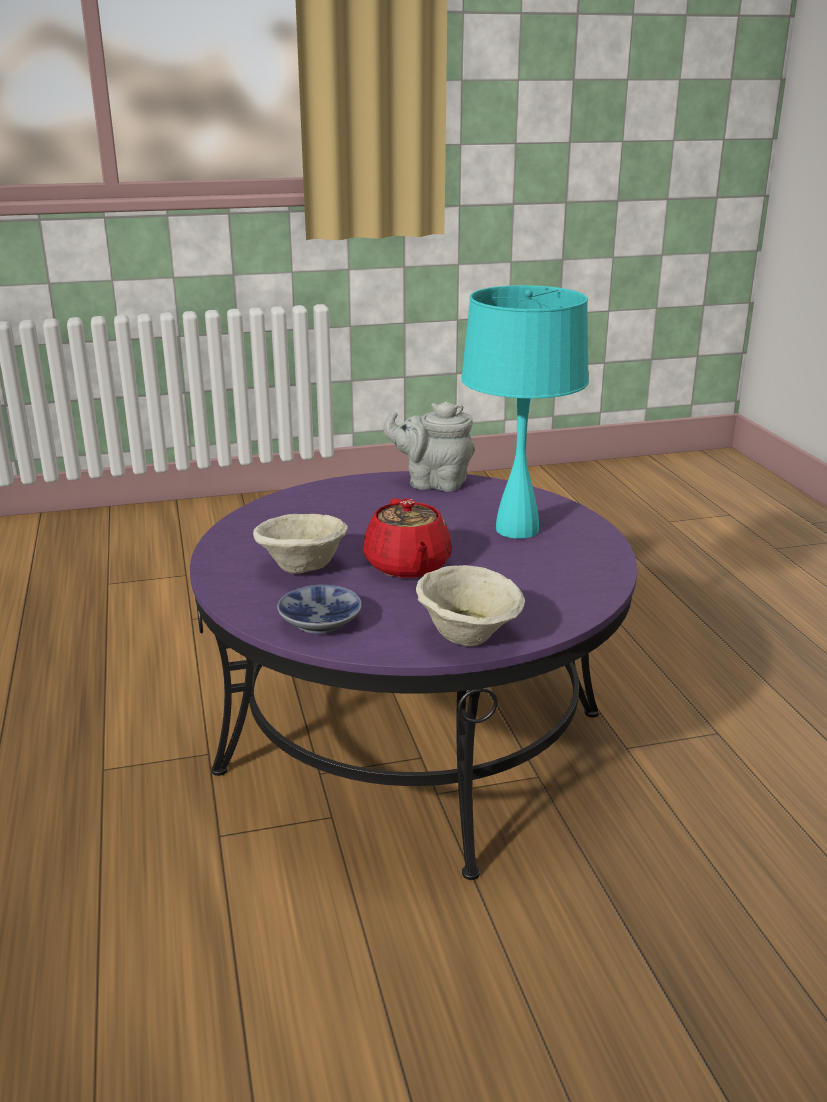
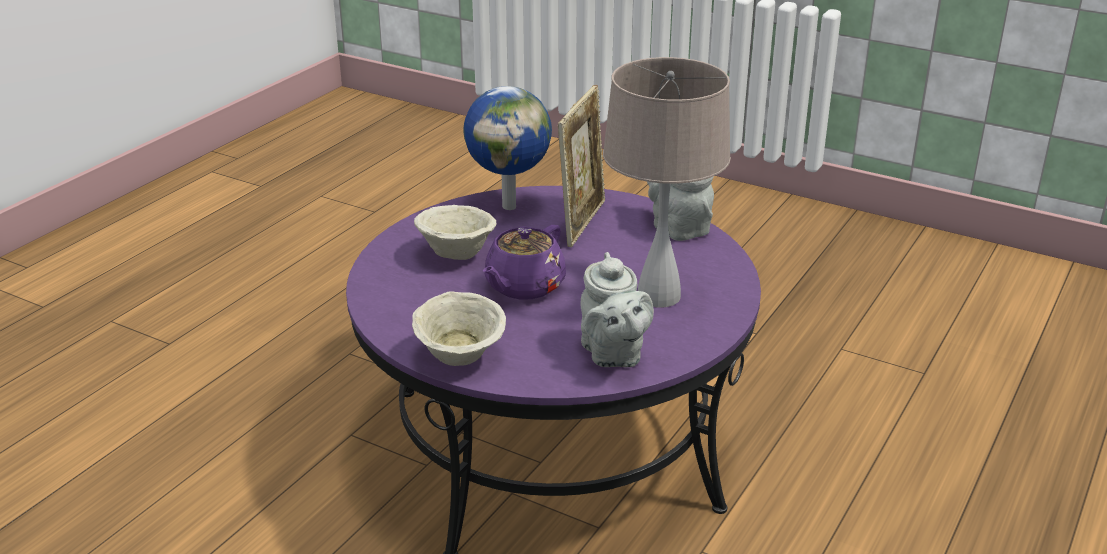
camera: 45 degrees right, 5 degrees up
(272, 517) = (510, 206): none -> globe
(319, 624) = (394, 299): bowl -> none
(357, 506) = (582, 222): none -> picture frame
(407, 566) = (523, 286): red teapot -> purple teapot
(516, 529) = (659, 295): turquoise table lamp -> beige table lamp
(570, 579) = (613, 355): none -> grey teapot

